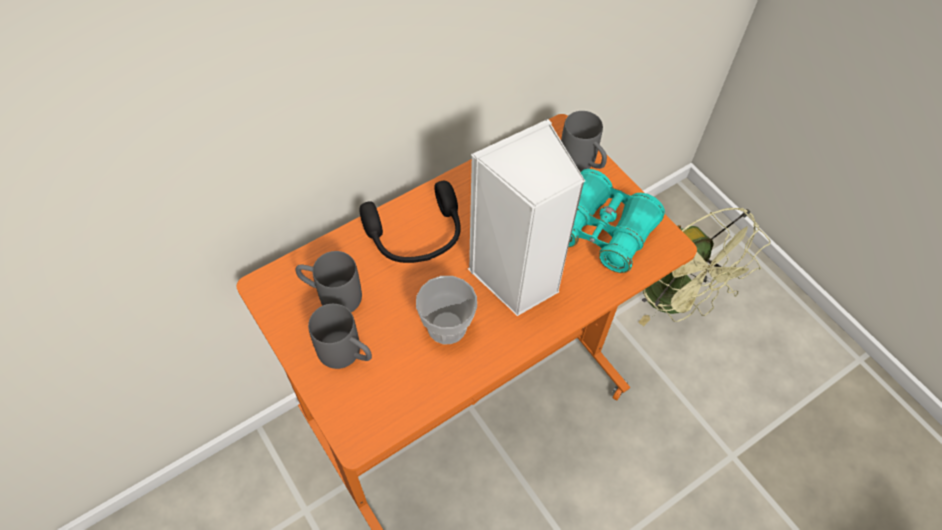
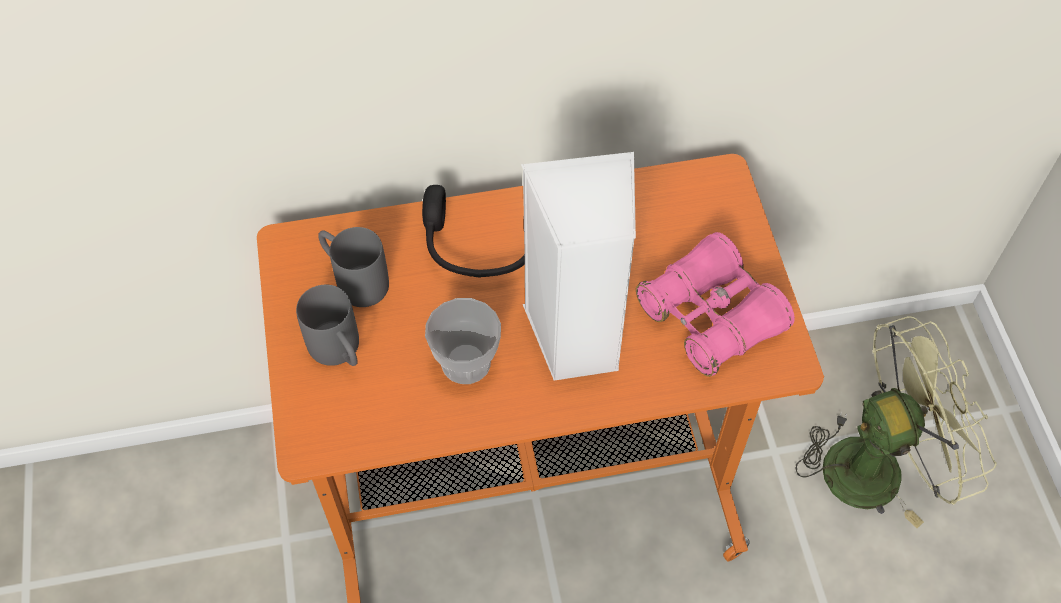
camera: 25 degrees right, 0 degrees up
(582, 164) = (730, 226): grey mug -> none
(601, 231) = (710, 317): turquoise binoculars -> pink binoculars
(678, 300) = (877, 464): green fan -> green fan turned 105 degrees counterclockwise

